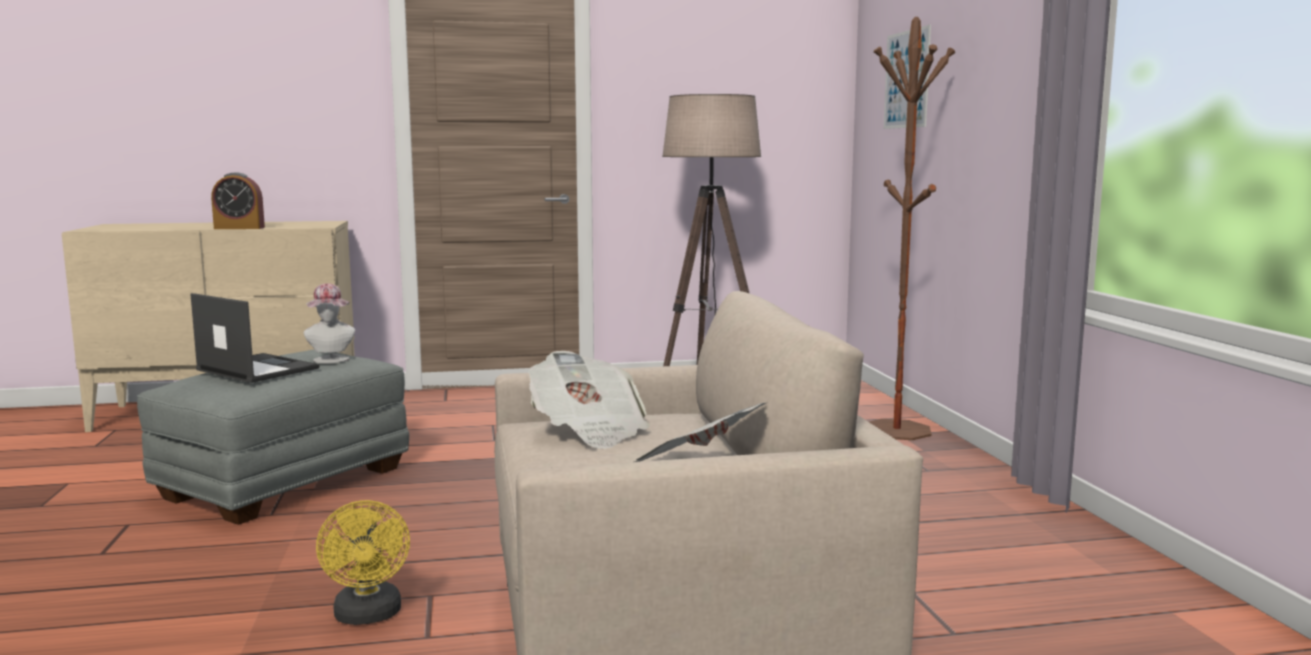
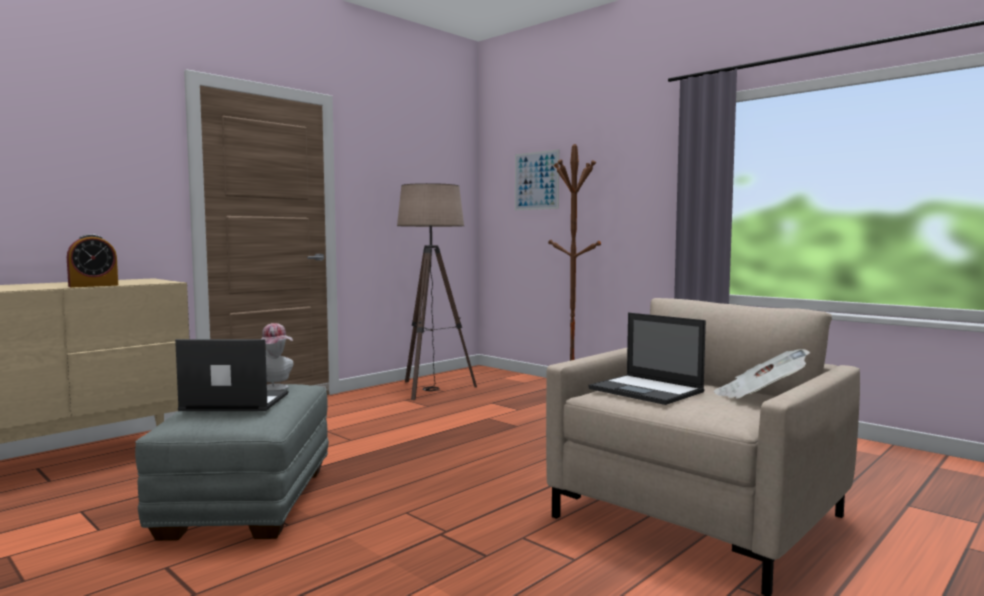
camera: 35 degrees left, 5 degrees down
(368, 616) = (513, 561): yellow fan -> none
(589, 431) = (647, 390): newspaper -> laptop

